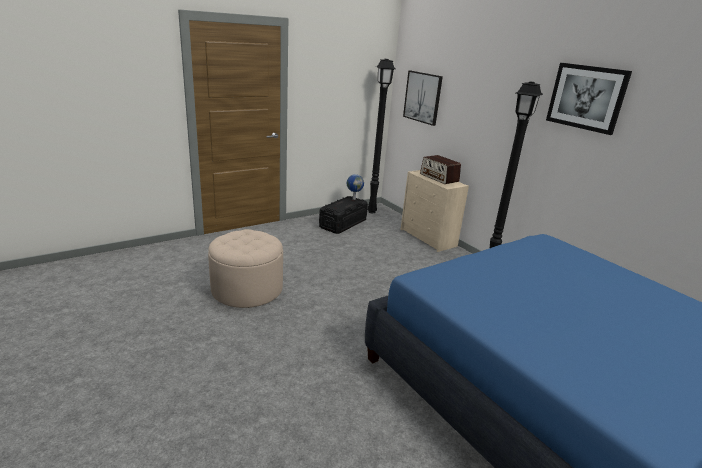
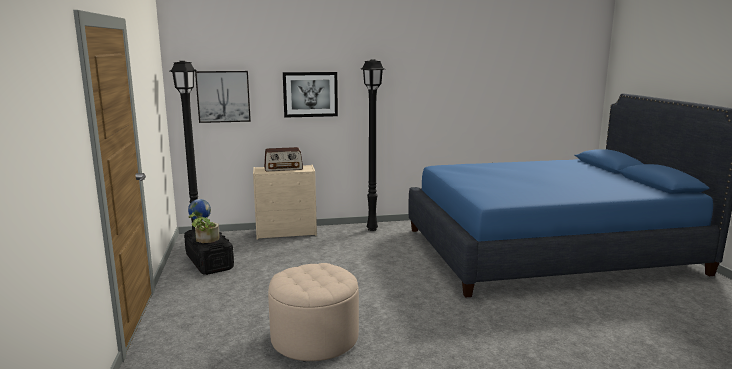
camera: 65 degrees left, 10 degrees down
(337, 205) = (205, 240): none -> potted plant
(586, 97) = (401, 65): picture -> picture (310, 94)

